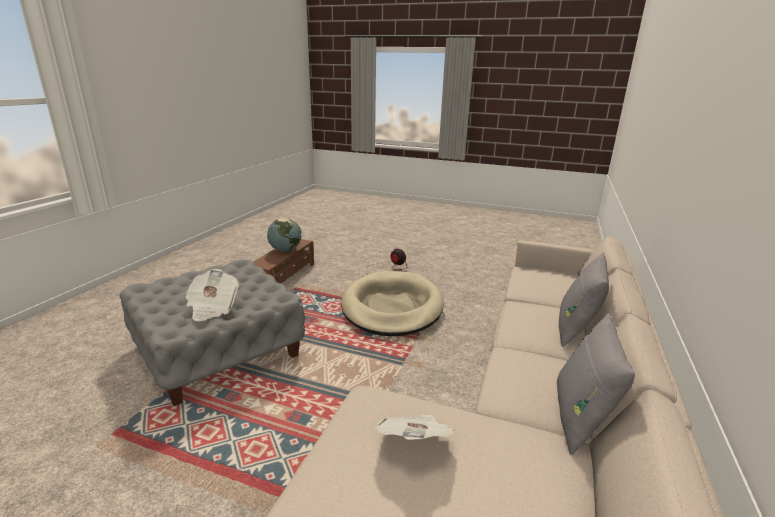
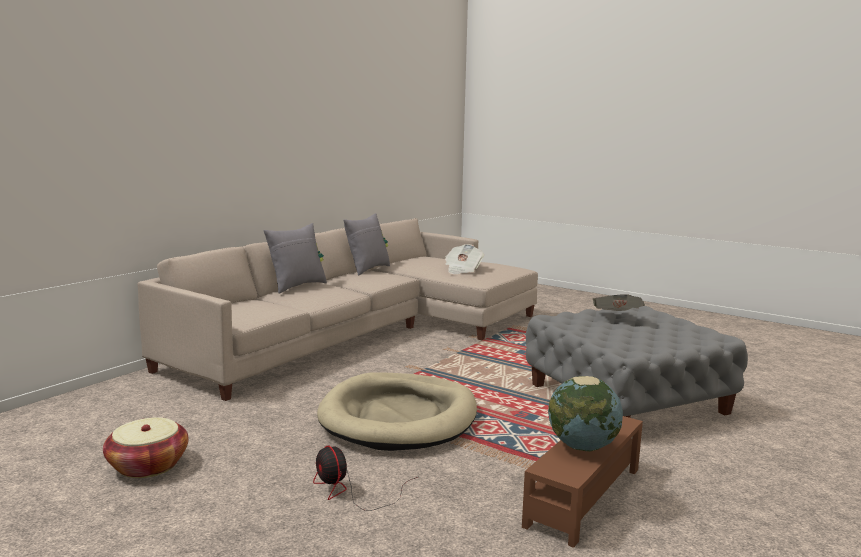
camera: 165 degrees left, 10 degrees down
(486, 268) = (148, 465): none -> basket

